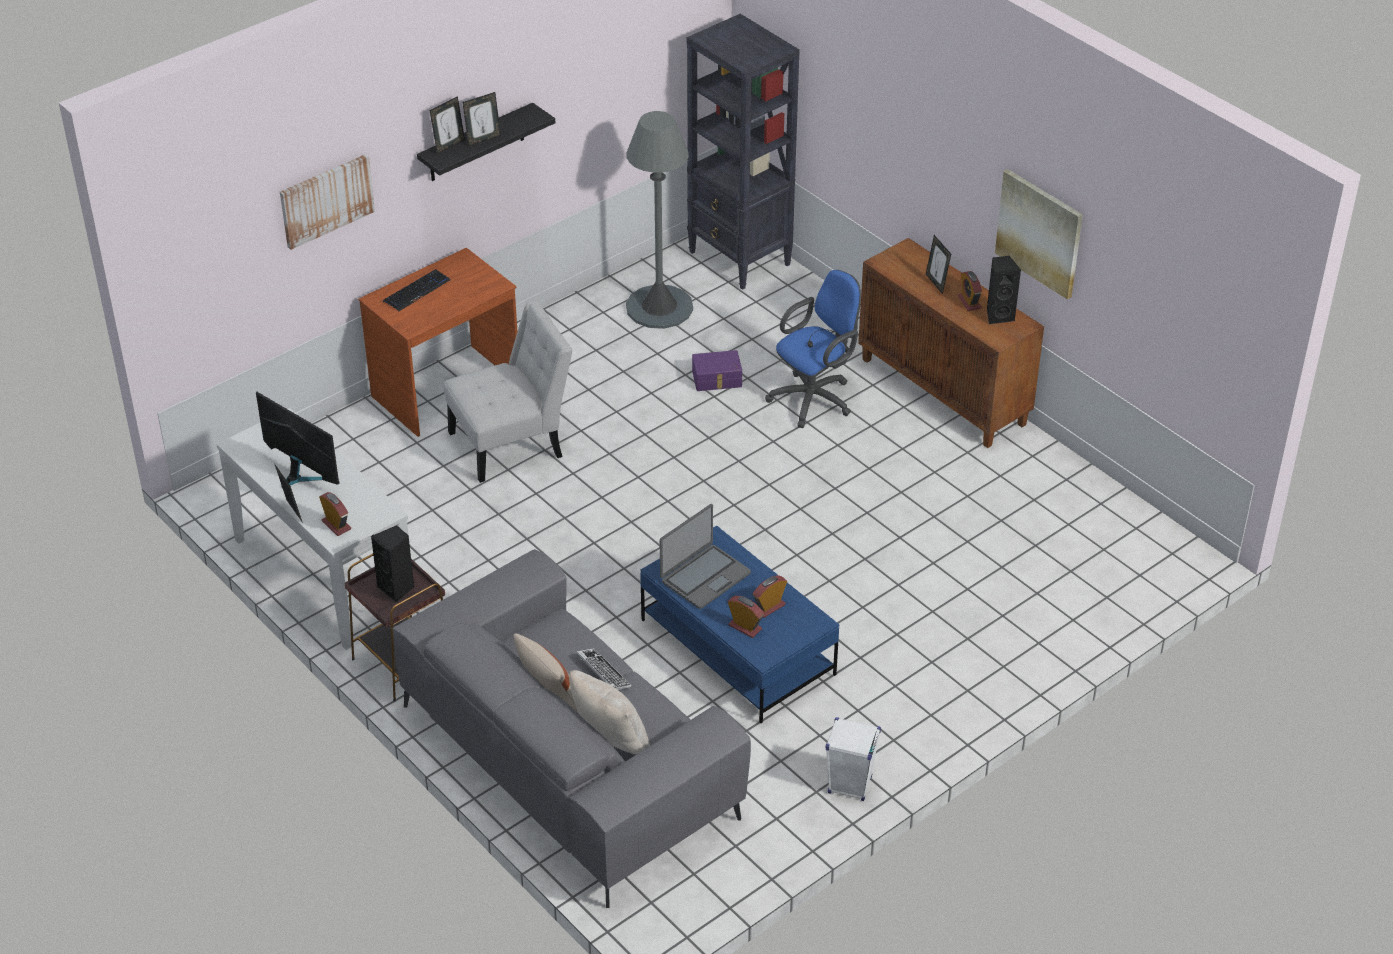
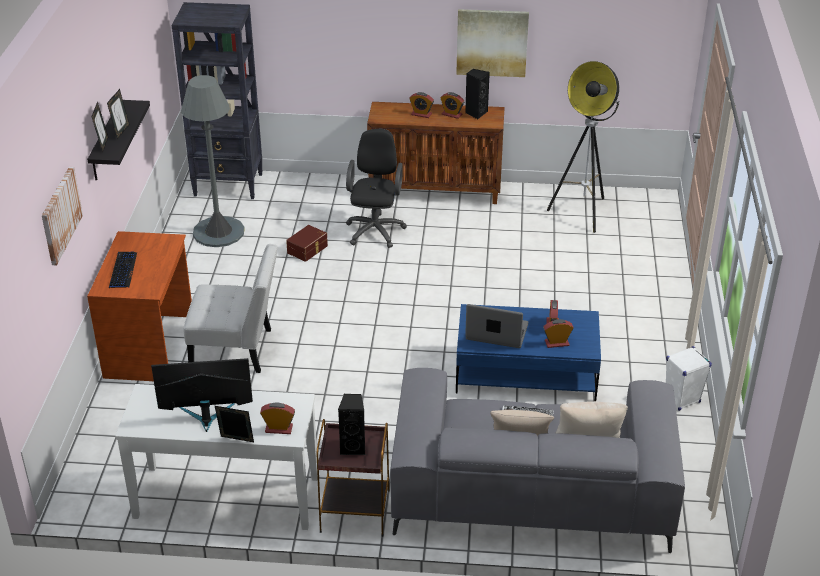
camera: 45 degrees left, 5 degrees down
(512, 443) = (236, 350): white chair -> white chair turned 75 degrees clockwise
(704, 577) = (496, 332): laptop -> laptop turned 75 degrees counterclockwise
(717, 379) = (308, 249): purple storage box -> brown storage box
(815, 398) = (375, 229): blue office chair -> black office chair
(936, 283) = (421, 114): picture frame -> alarm clock
(1070, 519) = (583, 213): none -> floor lamp

